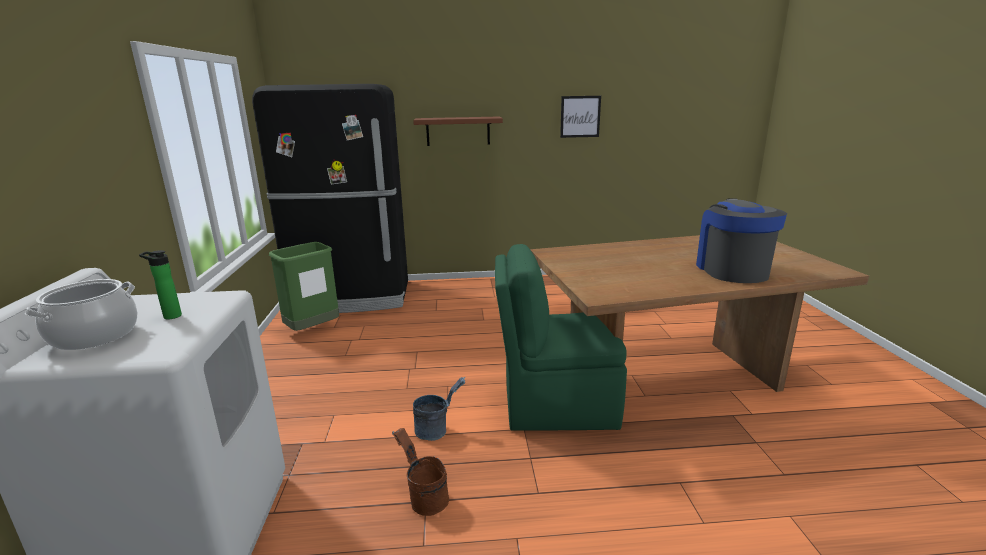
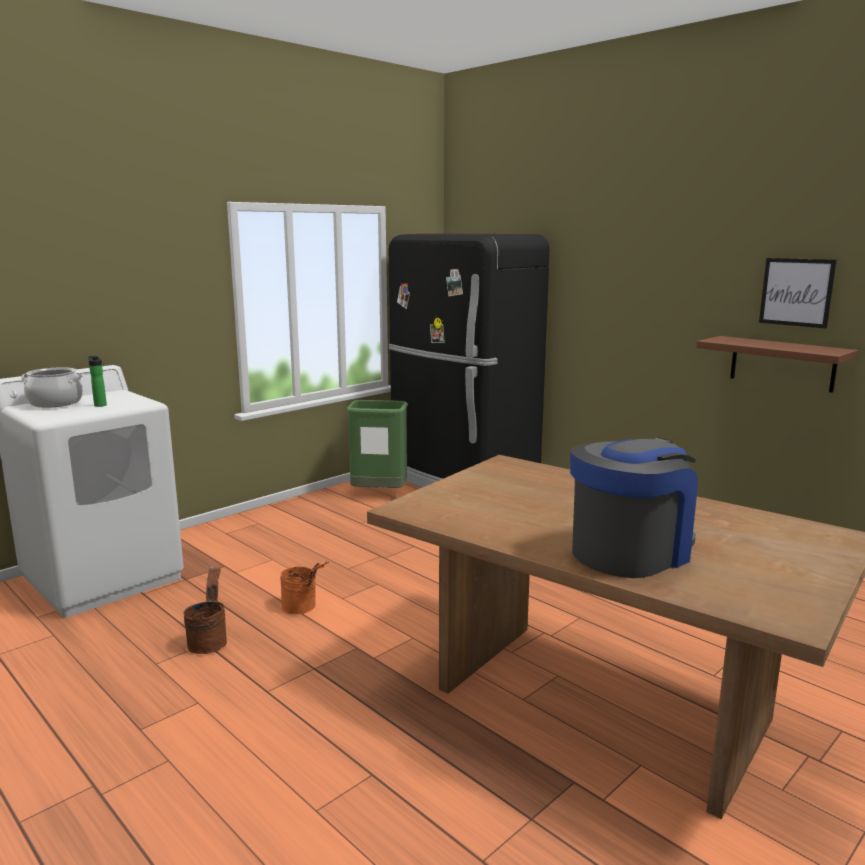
camera: 50 degrees right, 5 degrees down
(437, 430) = (303, 608): grey bucket -> orange bucket
(458, 131) = (617, 298): brown shelf -> brown shelf (782, 363)
(556, 405) = (421, 650): green chair -> none

